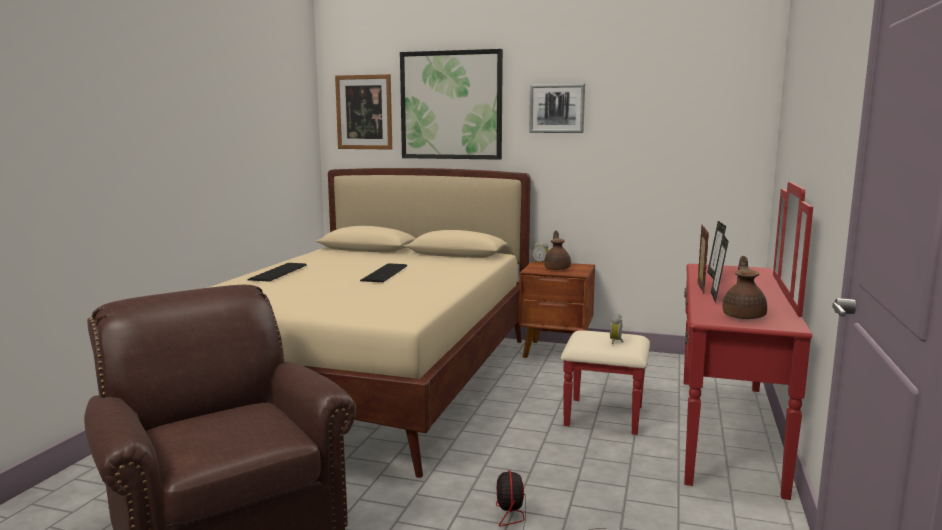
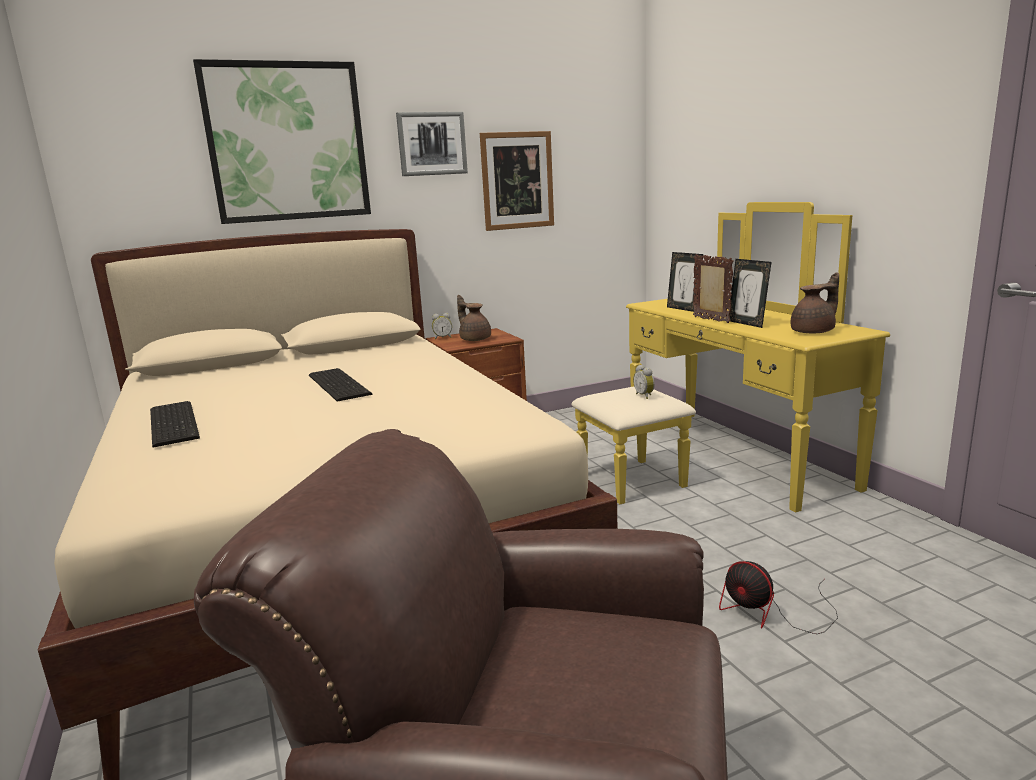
camera: 40 degrees left, 5 degrees up
(364, 112) = (138, 156): picture -> picture (517, 181)
(697, 427) = (712, 461): red dresser -> yellow dresser
(744, 316) = (814, 332): brown teapot -> brown teapot turned 90 degrees clockwise

